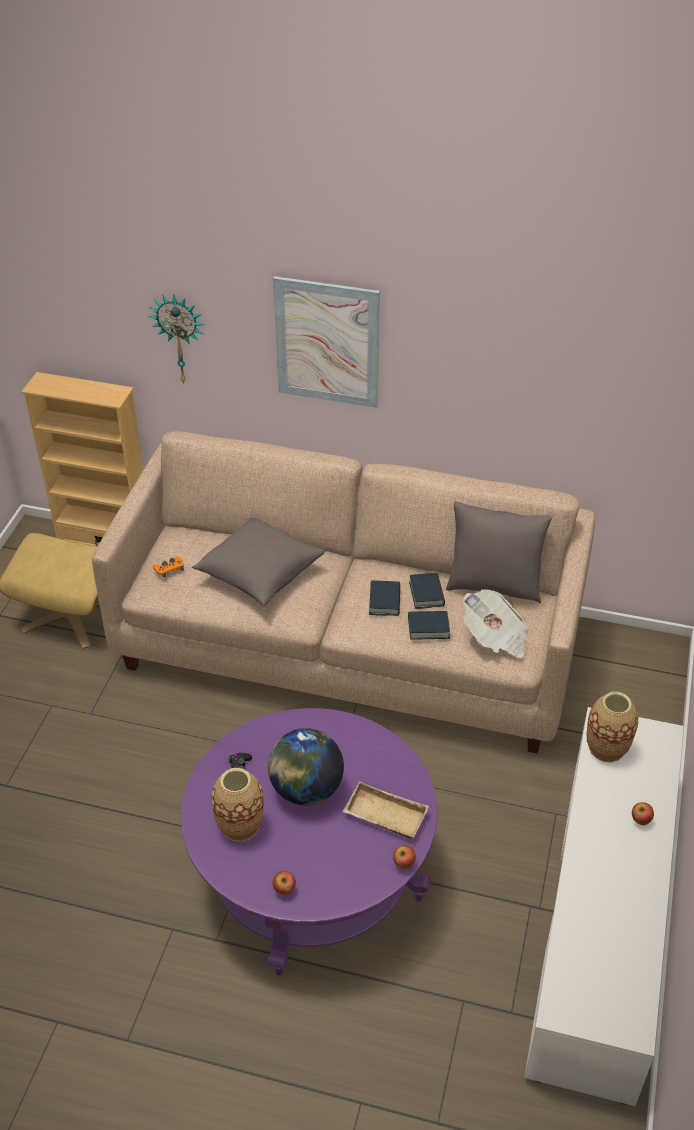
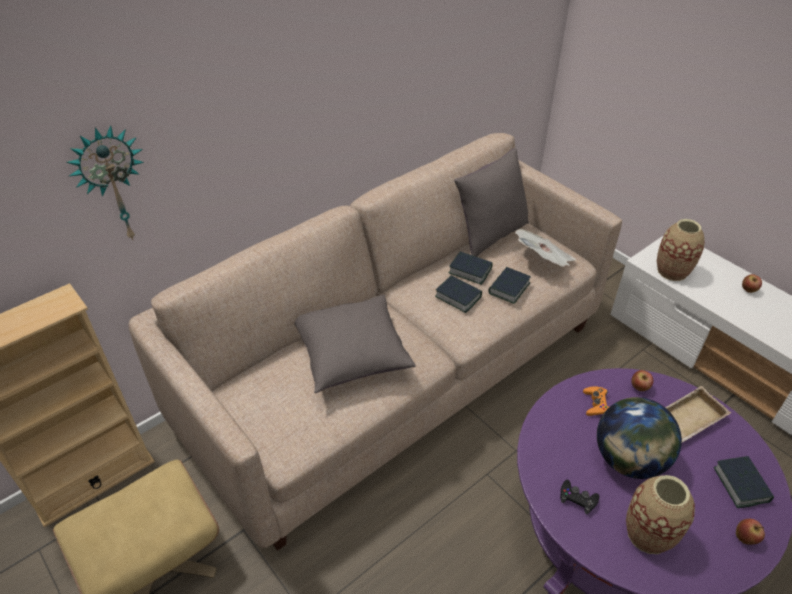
camera: 55 degrees left, 0 degrees up
(169, 569) = (276, 418): orange game controller -> orange game controller (595, 404)
(327, 342) = (274, 101): picture -> none
(341, 873) = (741, 484): none -> book
(404, 864) = (747, 436): apple -> apple (639, 388)

